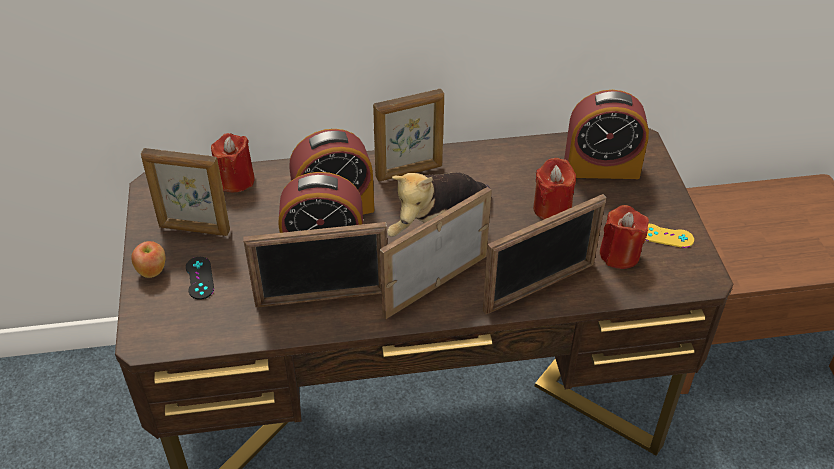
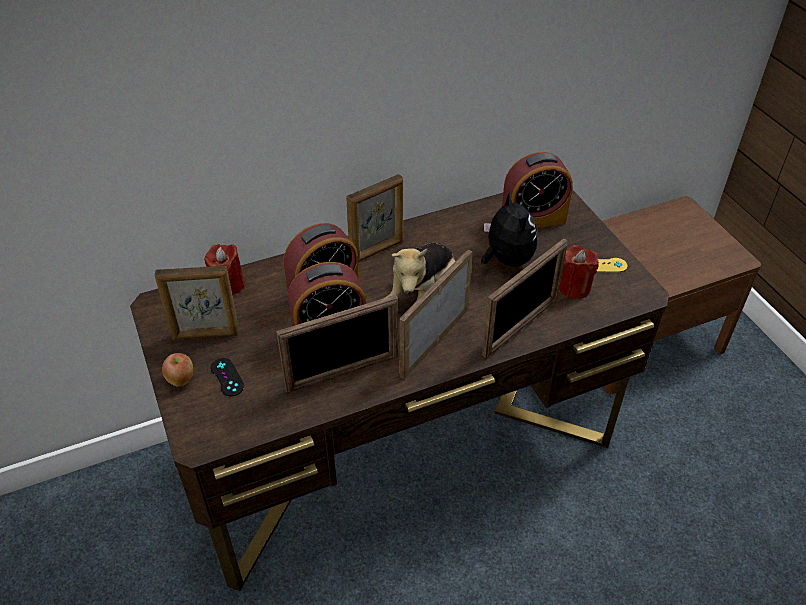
camera: 15 degrees left, 0 degrees up
(552, 208) = (506, 260): red candle -> plush toy

